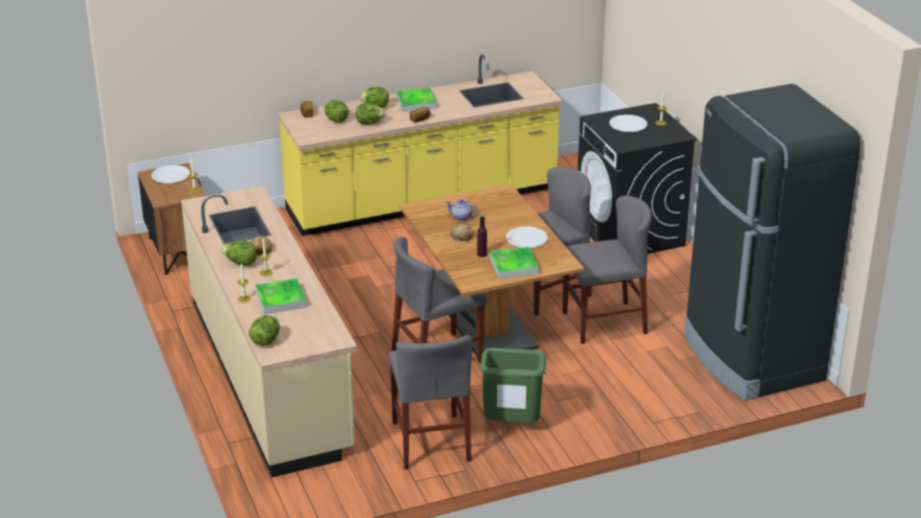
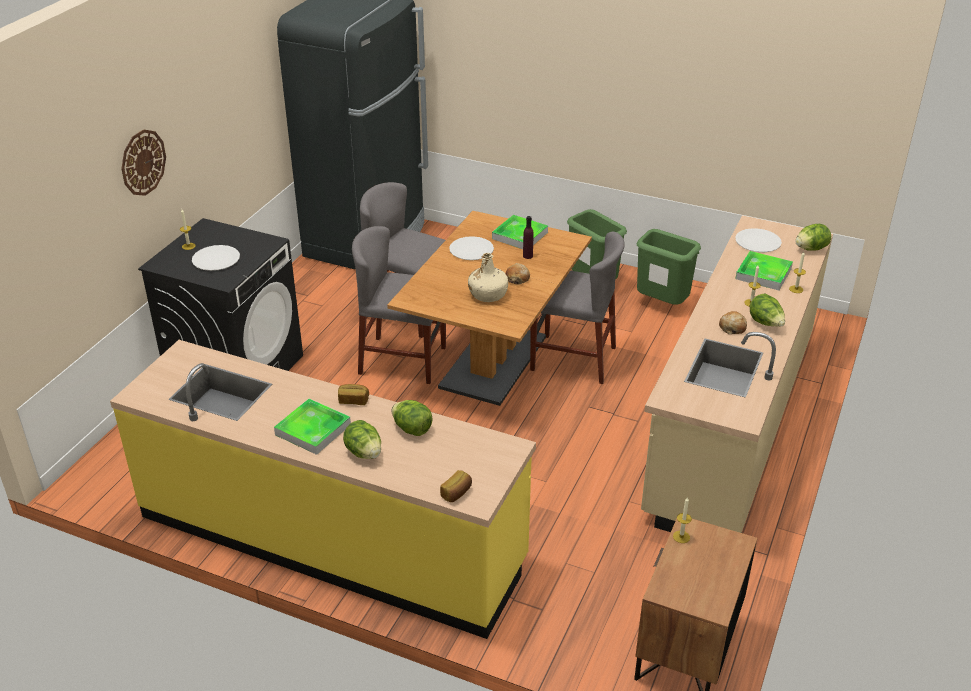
camera: 135 degrees left, 5 degrees up
(170, 175) = (689, 585): white plate -> white plate (758, 242)
(336, 120) = (439, 458): lettuce -> none
(430, 441) = (662, 305): grey chair -> green trash can
(462, 217) = (488, 294): teapot -> beige bottle
(683, 47) = (143, 162): none -> wall clock

